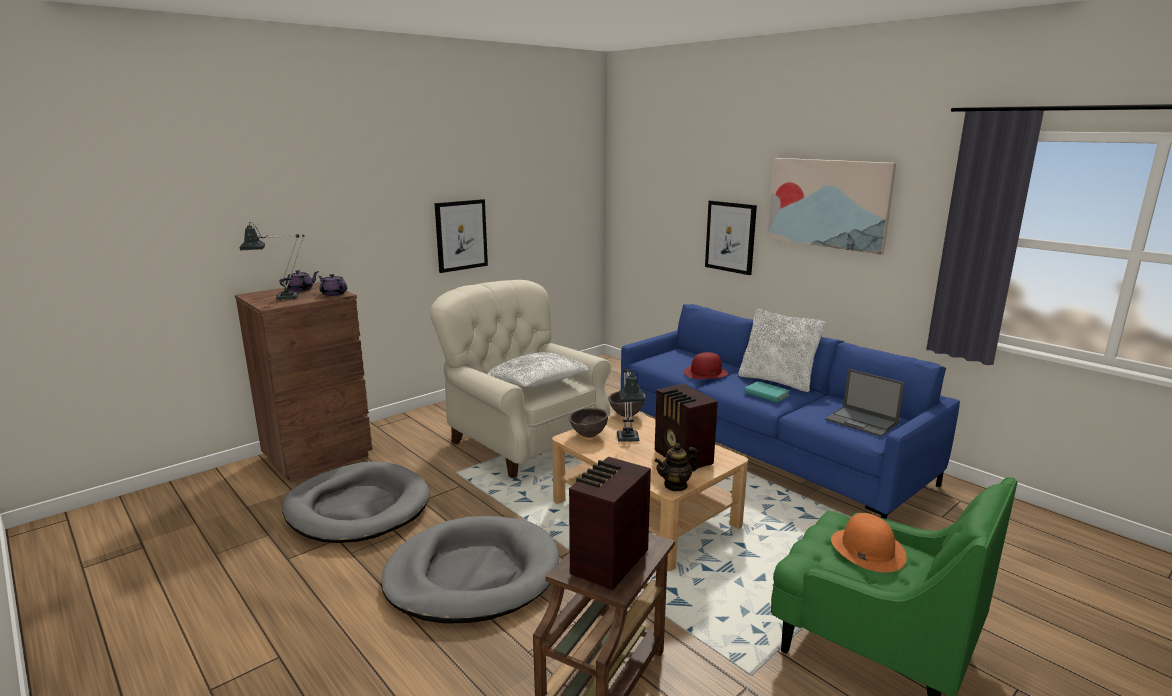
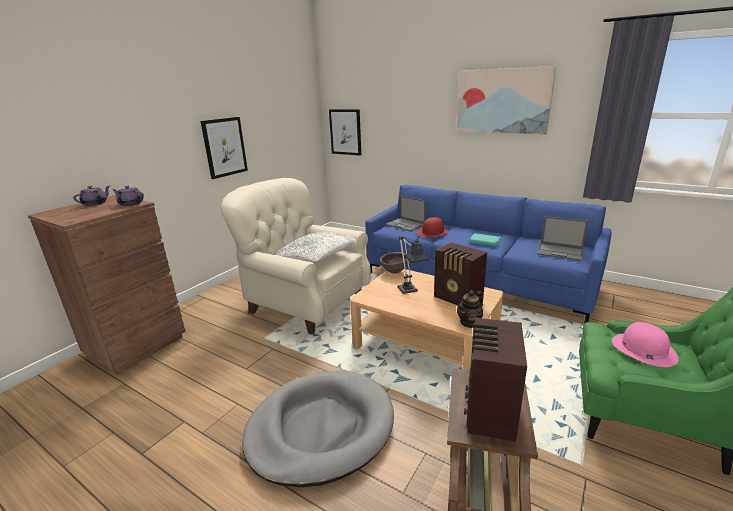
camera: 15 degrees left, 5 degrees up
(281, 298) = (79, 213): table lamp -> none
(357, 508) = (191, 387): grey dog bed -> none
(588, 435) = (377, 293): brown bowl -> none
(677, 358) = (405, 225): none -> laptop
(730, 237) = (426, 133): picture -> picture (345, 132)
(778, 379) = (483, 230): white pillow -> none
(867, 549) = (643, 349): orange hat -> pink hat

